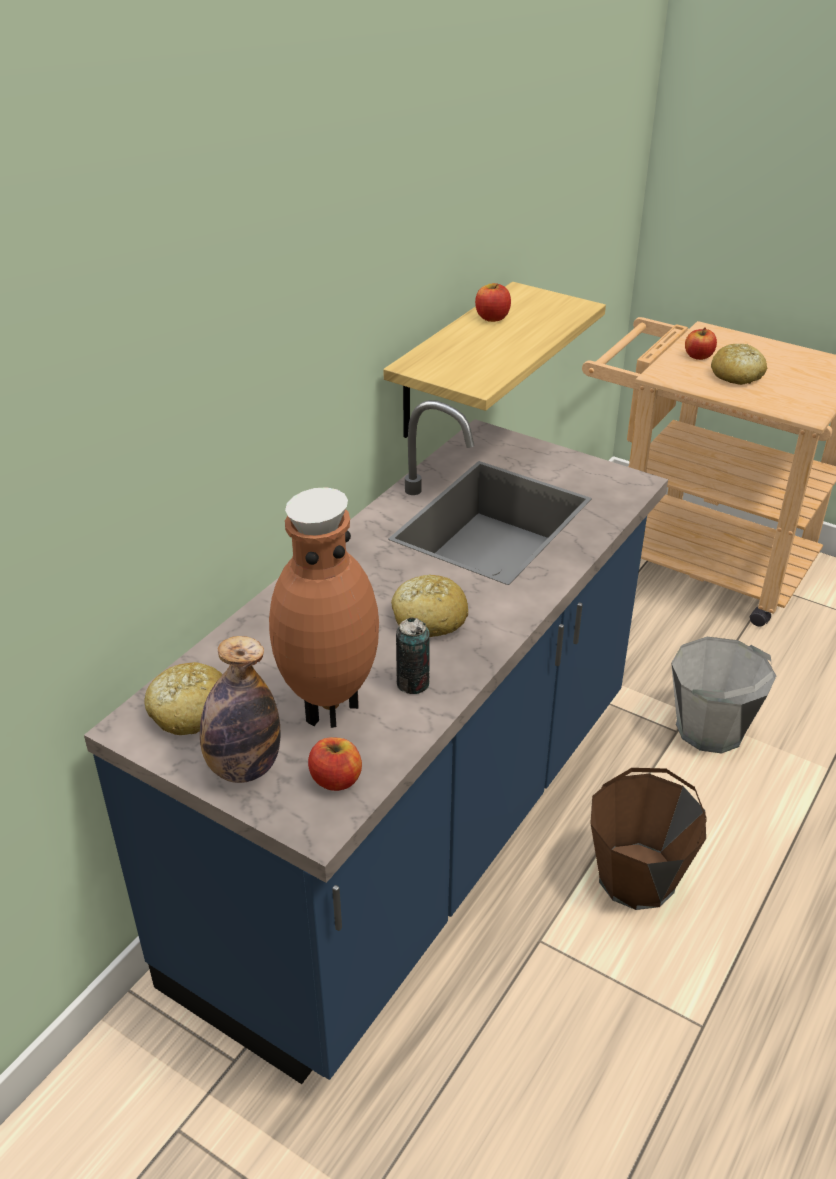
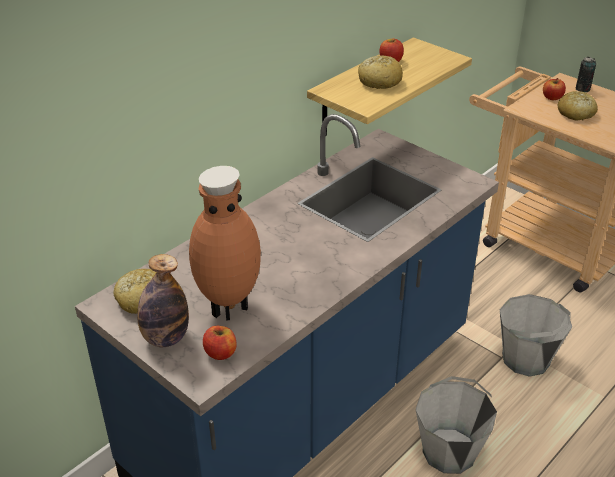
camera: 10 degrees right, 0 degrees up
(413, 683) = (286, 298): can -> can (582, 89)
(428, 618) = (308, 258): bread -> bread (379, 81)
(637, 877) = (449, 452): brown bucket -> grey bucket

